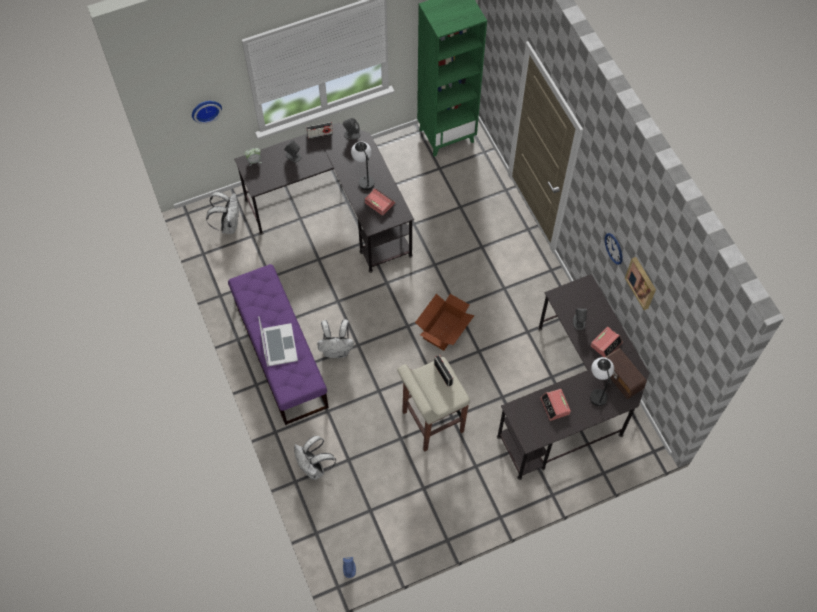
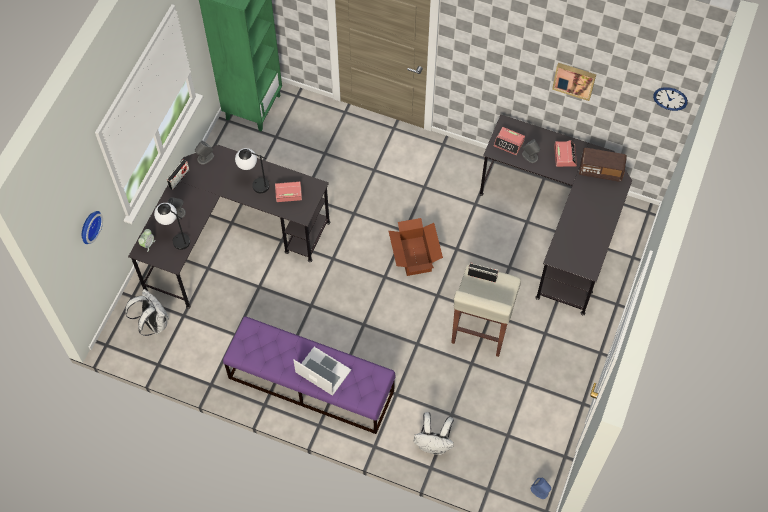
camera: 45 degrees left, 0 degrees up
(337, 350) = (352, 342): white backpack -> none
(555, 406) = (579, 230): alarm clock -> alarm clock (509, 143)
(596, 391) = (594, 194): table lamp -> table lamp (176, 238)
(614, 248) = (523, 73): wall clock -> wall clock (670, 98)

